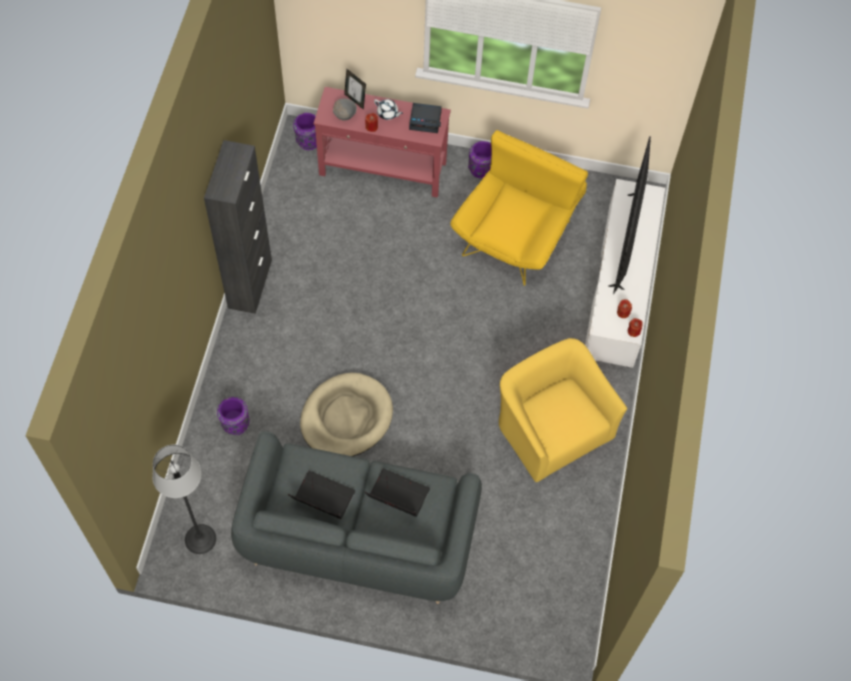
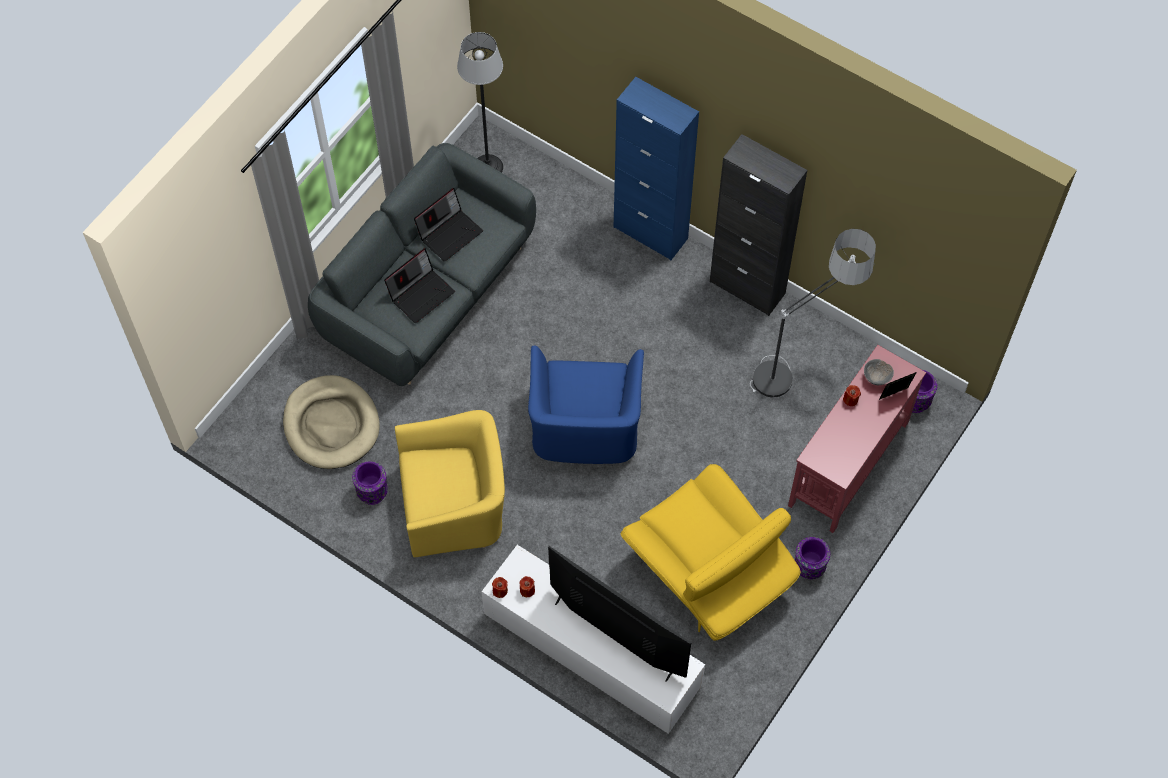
camera: 115 degrees right, 0 degrees up
(222, 375) = (650, 233): none -> blue cabinet
(235, 424) = (591, 227): purple vase -> purple vase (372, 492)
(310, 225) = (799, 366): none -> floor lamp
(346, 418) = (554, 323): beige dog bed -> beige dog bed (331, 425)
(388, 113) = (863, 422): white teapot -> none
(425, 120) = (839, 457): alarm clock -> none
(435, 358) = (585, 426): none -> blue armchair

